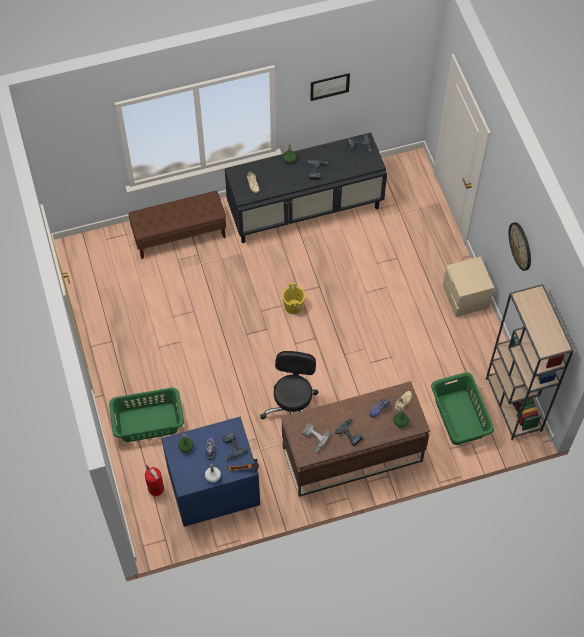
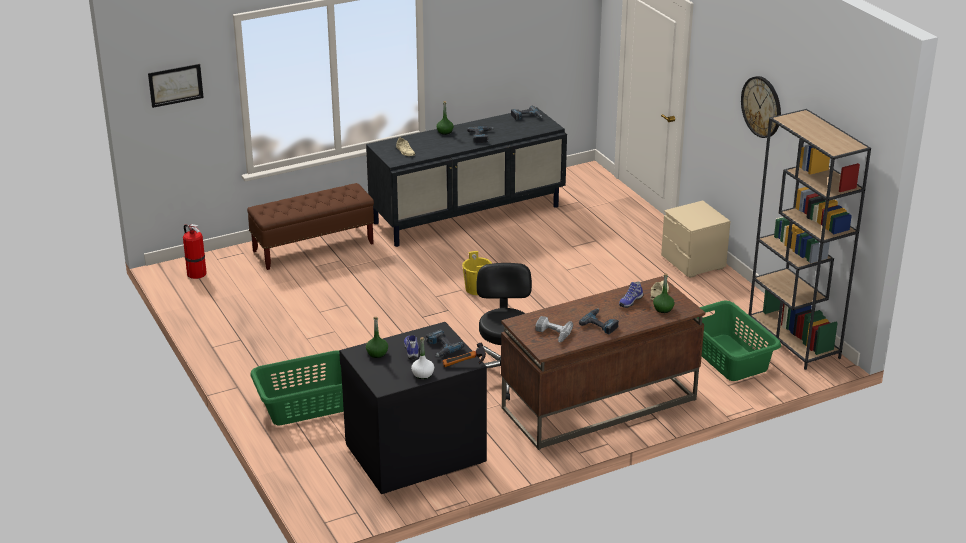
camera: 10 degrees left, 30 degrees down
(155, 488) = (330, 464): fire extinguisher -> fire extinguisher (196, 273)
(212, 487) = (413, 455): blue washing machine -> black washing machine
(329, 86) = (485, 30): picture -> picture (175, 85)

